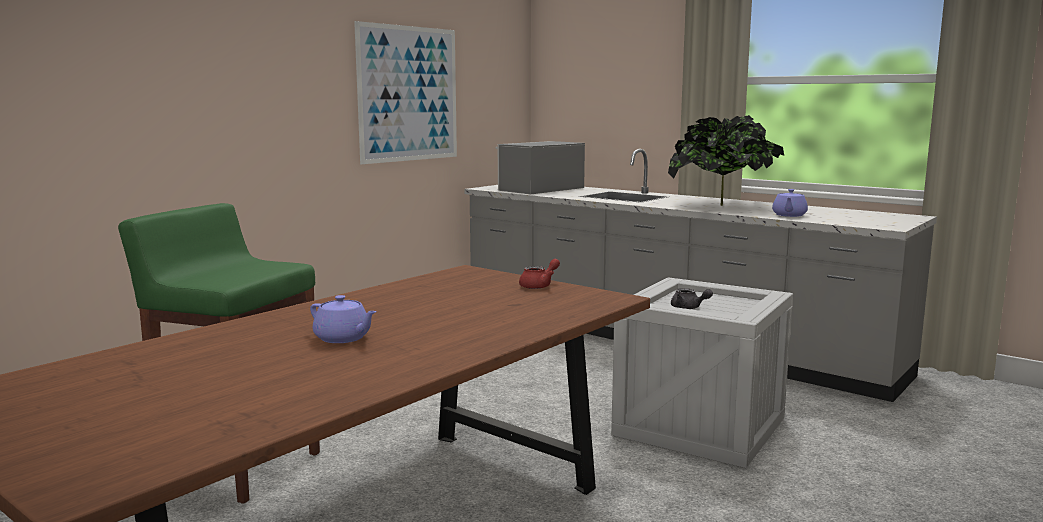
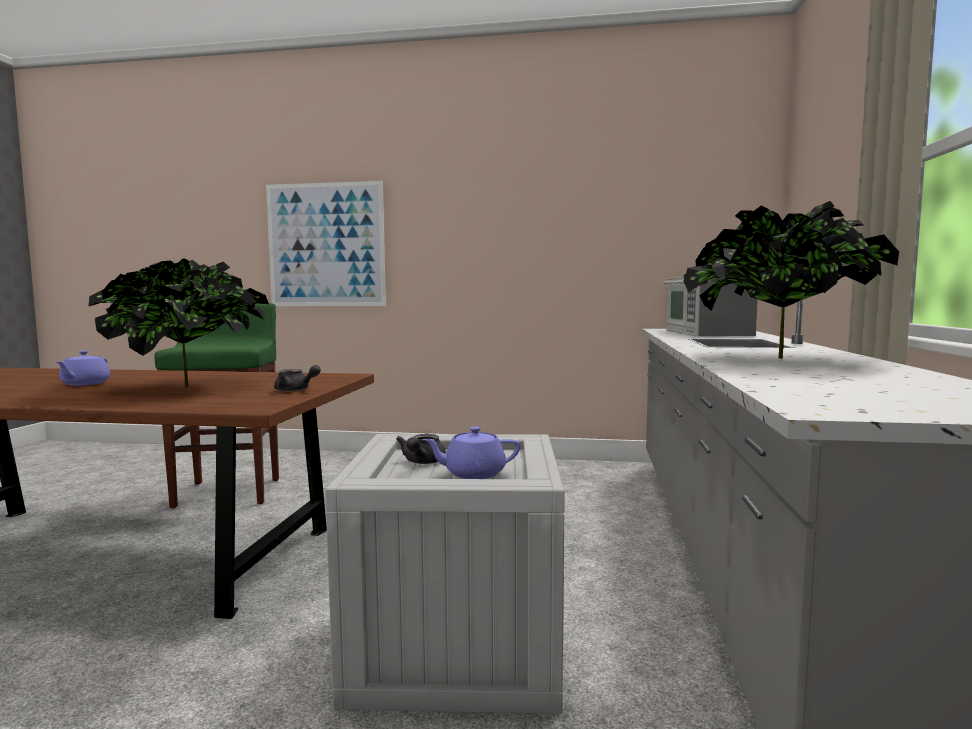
camera: 60 degrees right, 5 degrees down
(409, 94) = (576, 229): picture -> picture (326, 245)
(453, 308) = (190, 387): none -> potted plant
(539, 286) = (295, 390): red teapot -> grey teapot
(540, 189) = (705, 333): microwave -> microwave turned 105 degrees counterclockwise
(789, 215) = (777, 375): purple teapot -> purple teapot (473, 474)

